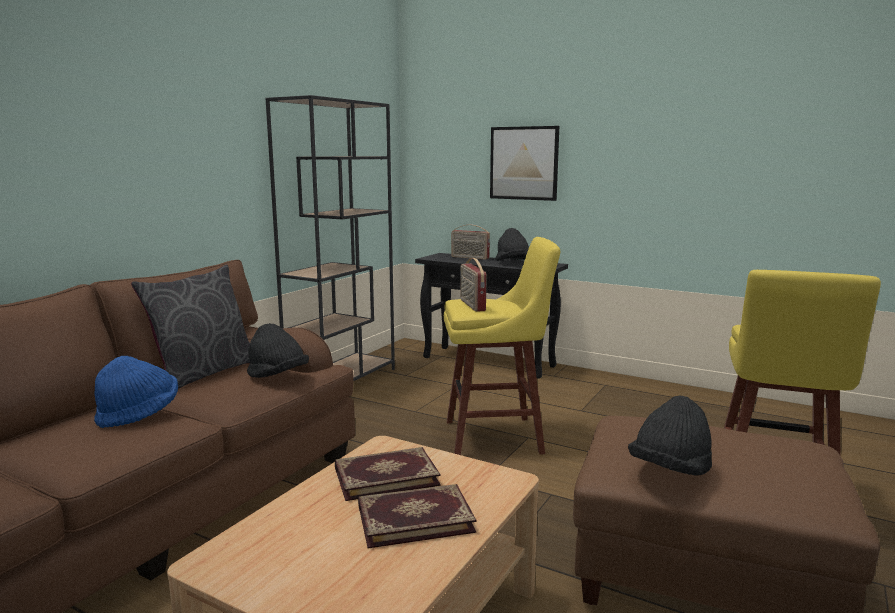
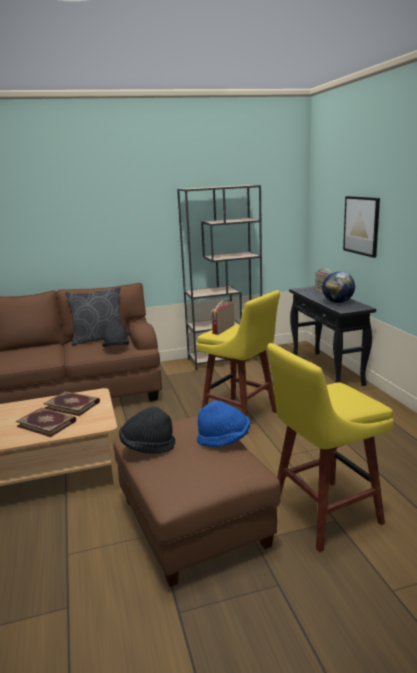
camera: 45 degrees right, 5 degrees up
(139, 414) = (45, 352): blue hat -> blue hat (224, 439)
(513, 263) = (337, 302): black hat -> globe

